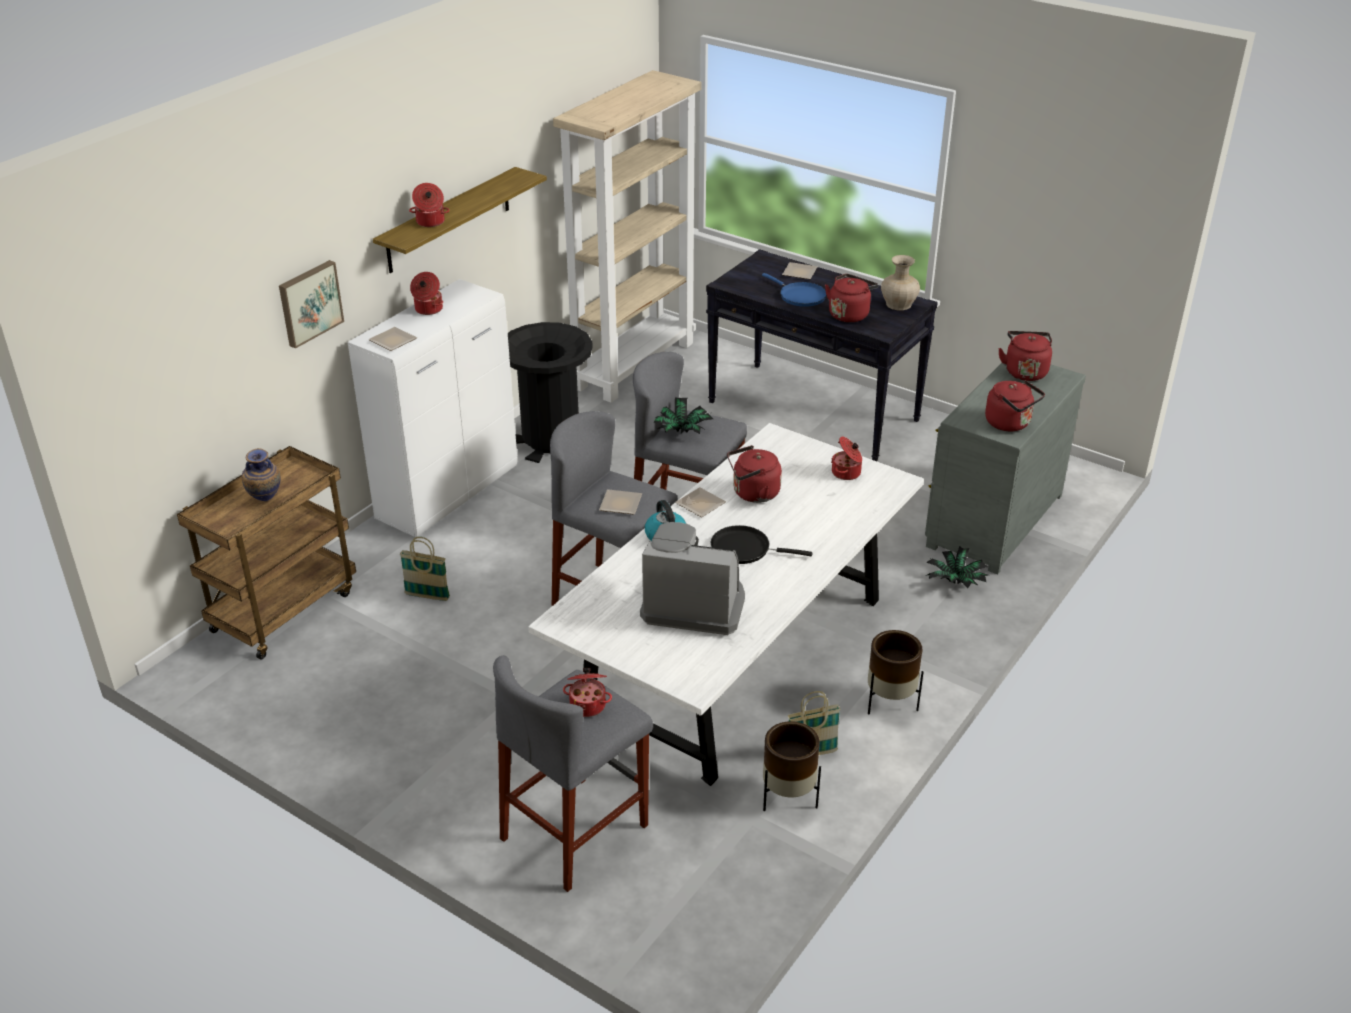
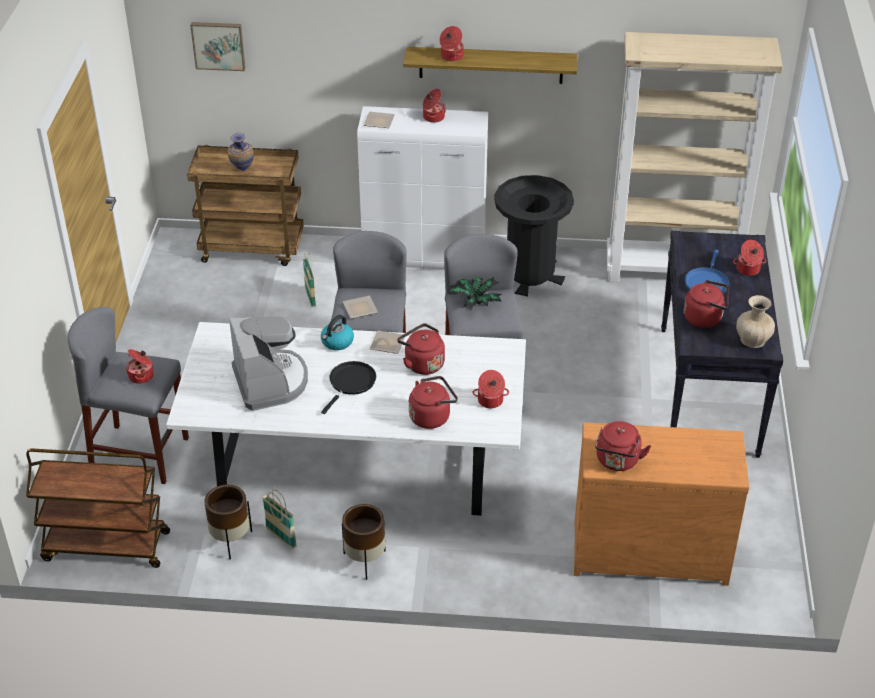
camera: 60 degrees right, 5 degrees up
(309, 303) = (337, 65): picture -> picture (218, 45)
(718, 917) = (105, 546): none -> brown cart
(745, 549) = (351, 383): black frying pan -> black frying pan turned 45 degrees clockwise
(801, 272) = (748, 270): plate -> cooking pot
(955, 582) = (541, 553): potted plant -> none
(990, 520) = (648, 548): grey dresser -> brown dresser
(1025, 371) = (715, 447): red kettle -> red kettle (432, 416)

